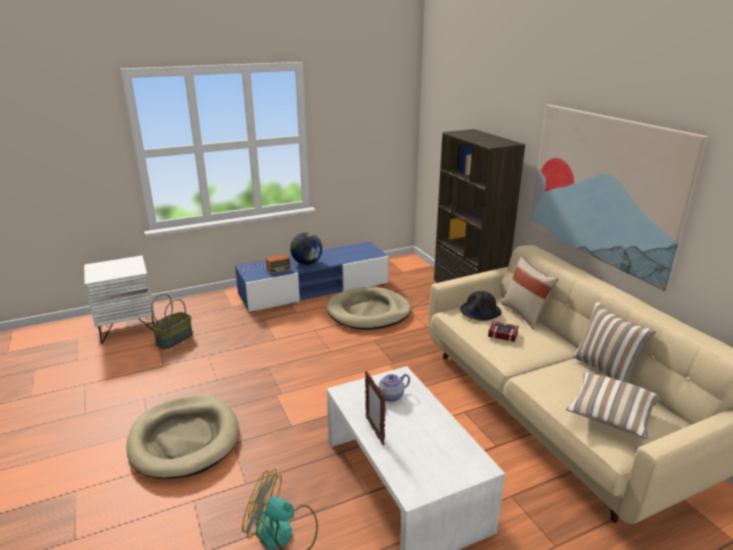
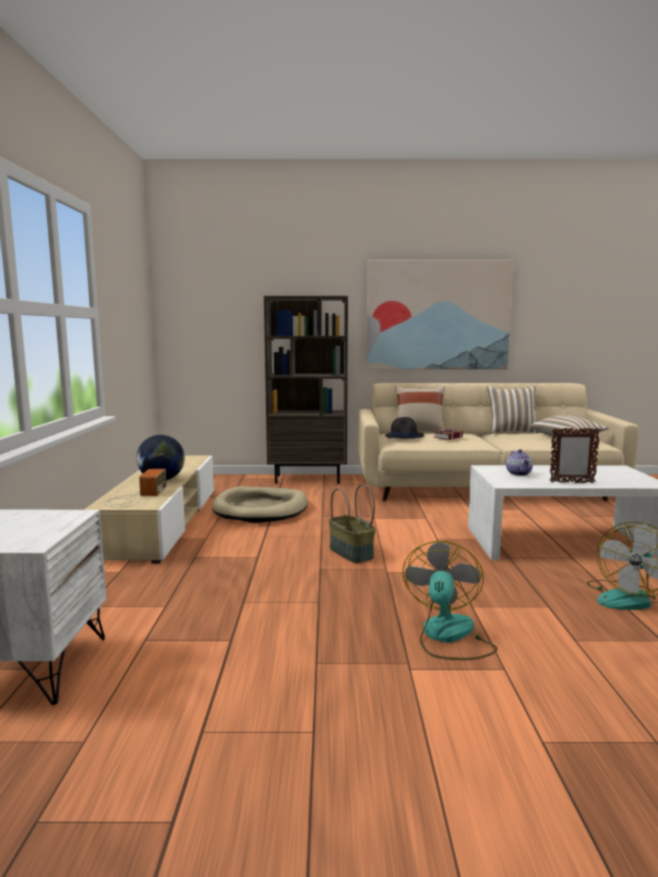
camera: 65 degrees left, 15 degrees down
(174, 339) = (156, 623): basket -> basket (350, 553)
(184, 439) = (448, 636): beige dog bed -> fan
(314, 289) = (162, 522): blue tv stand -> beige tv stand

